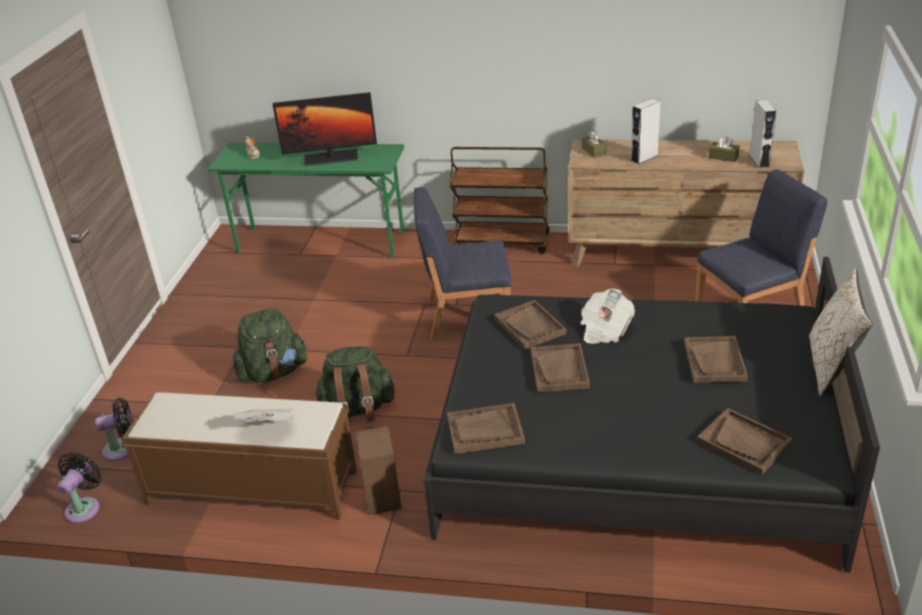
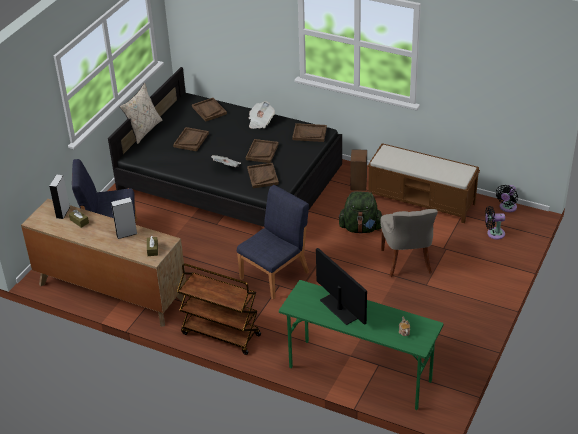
camera: 165 degrees left, 5 degrees up
(270, 427) = (406, 157): newspaper -> newspaper (260, 122)
(273, 372) = (407, 262): green backpack -> grey chair
(331, 158) = (340, 308): monitor -> monitor turned 45 degrees clockwise
(467, 315) = (275, 275): blue chair -> blue chair turned 60 degrees counterclockwise

